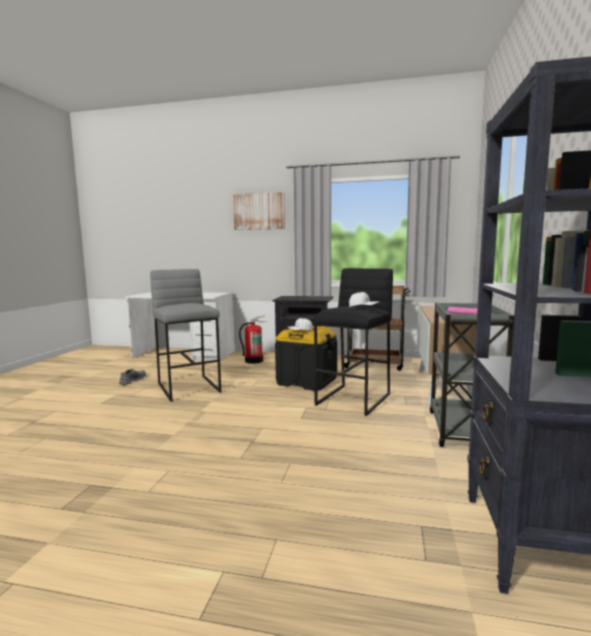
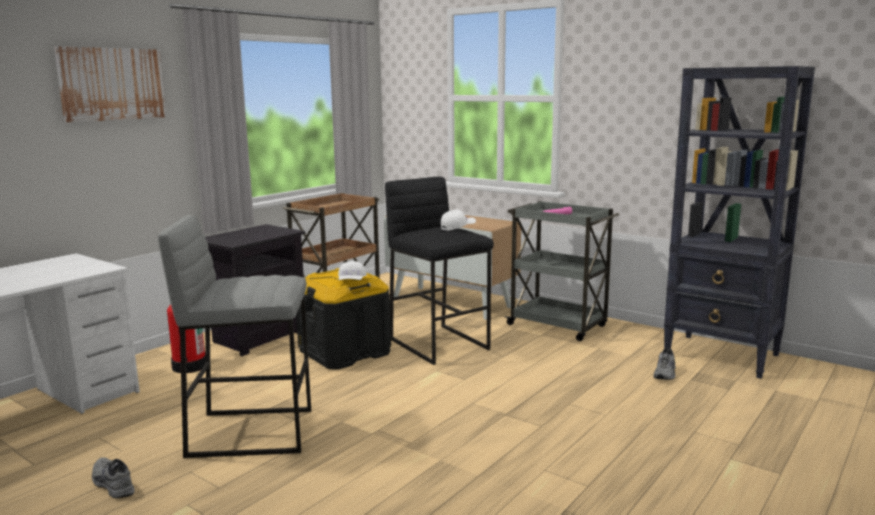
camera: 65 degrees left, 5 degrees up
(416, 505) = (666, 373): none -> grey shoe

